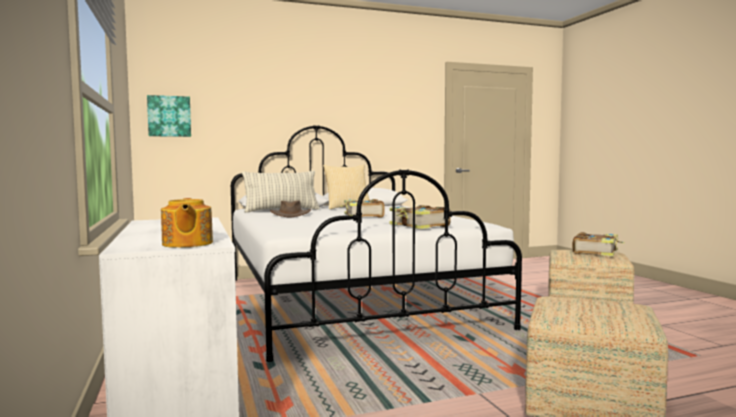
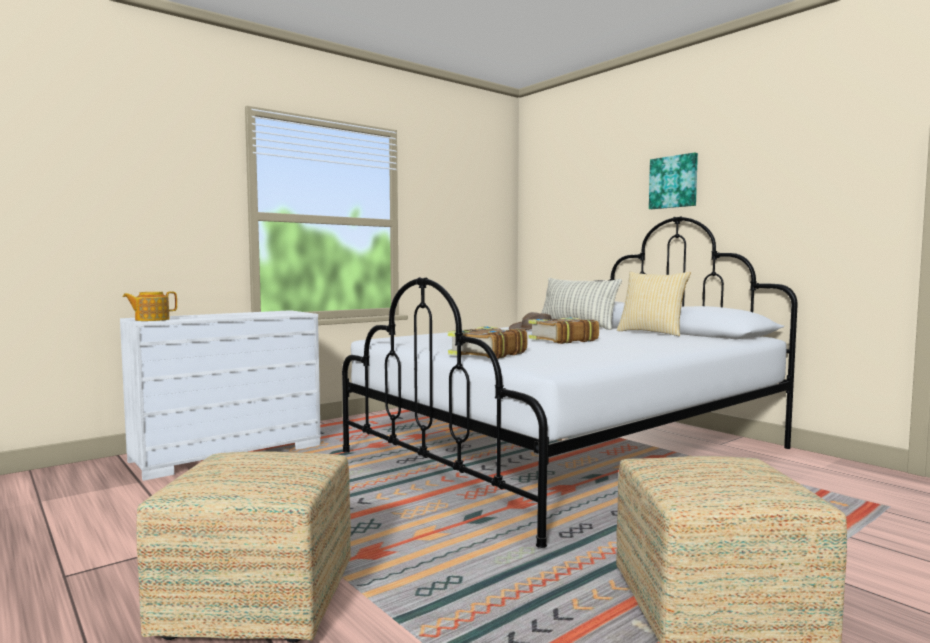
camera: 70 degrees right, 0 degrees up
(169, 116) = (542, 220): picture -> picture (674, 182)
(596, 252) = (742, 479): book -> none

